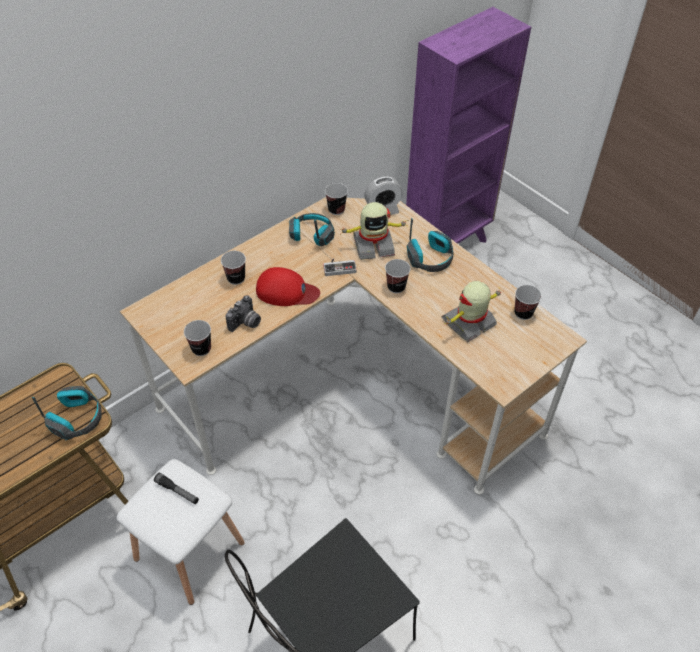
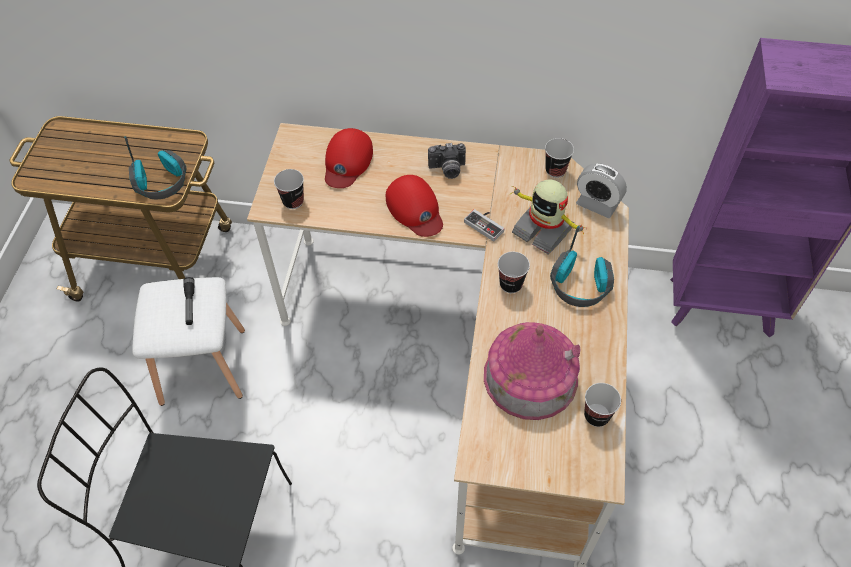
camera: 50 degrees right, 5 degrees up
(203, 298) = (347, 162): none -> red cap
(236, 278) = (392, 165): cup -> none
(246, 323) = (350, 209): camera -> camera (447, 170)
(311, 235) = (501, 177): headphones -> none
(469, 323) = (530, 377): toy robot -> toy house

